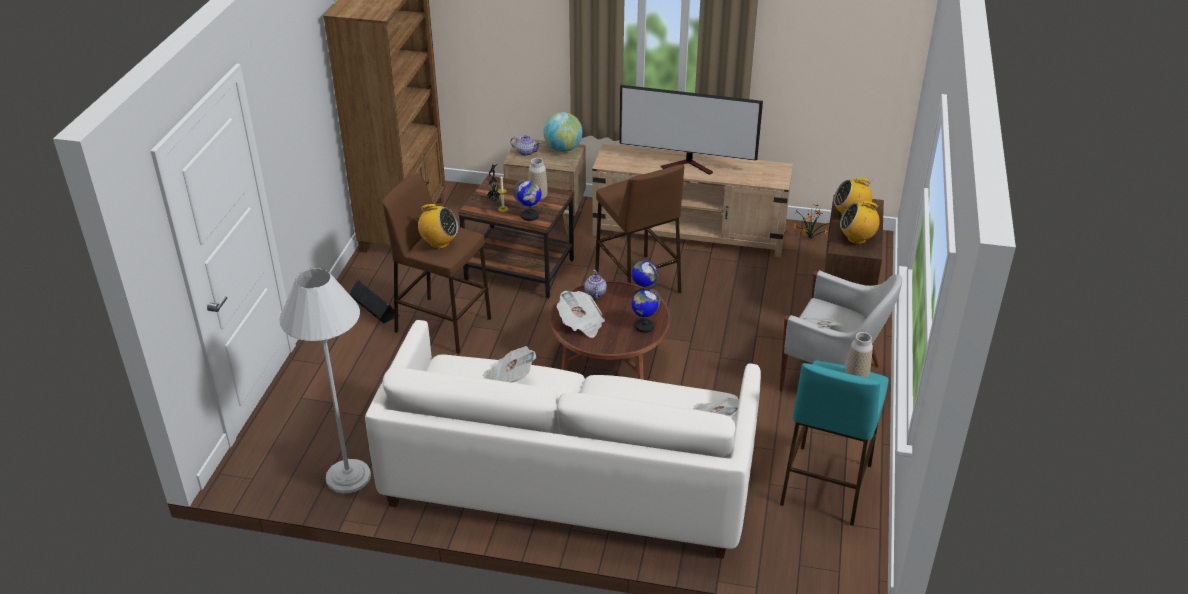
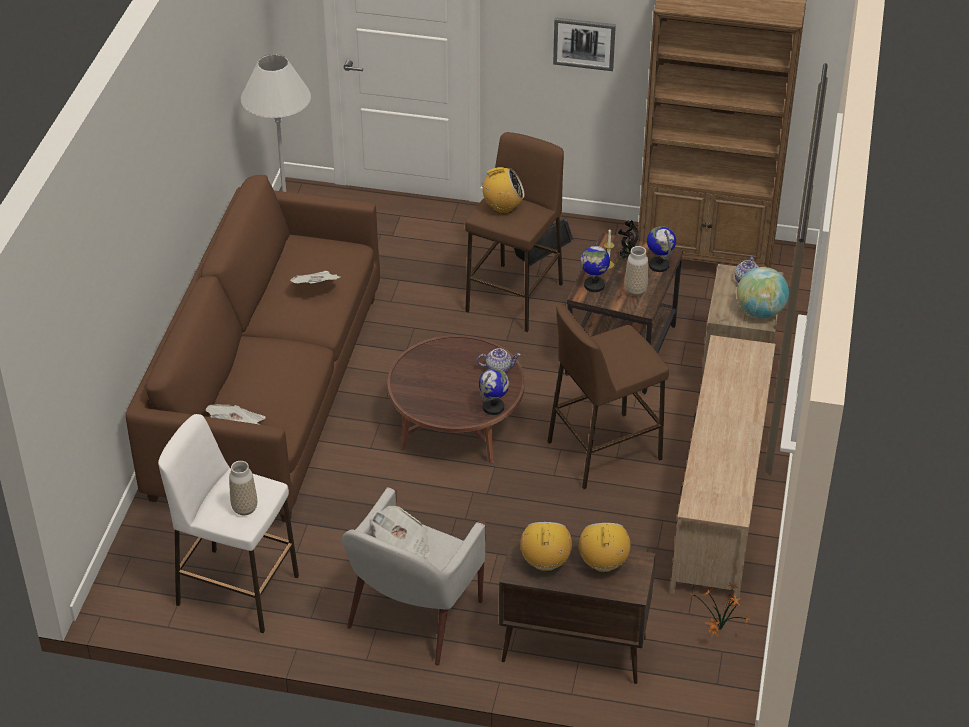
camera: 90 degrees right, 5 degrees up
(304, 125) = (584, 43): none -> picture
(439, 243) = (503, 207): radio -> radio turned 105 degrees counterclockwise
(568, 481) = (267, 395): white sofa -> brown sofa
(581, 324) = (444, 359): newspaper -> none
(644, 326) = (438, 407): globe -> globe (659, 265)
(689, 166) = (727, 422): television -> none
(826, 485) = (237, 590): turquoise stool -> white stool

